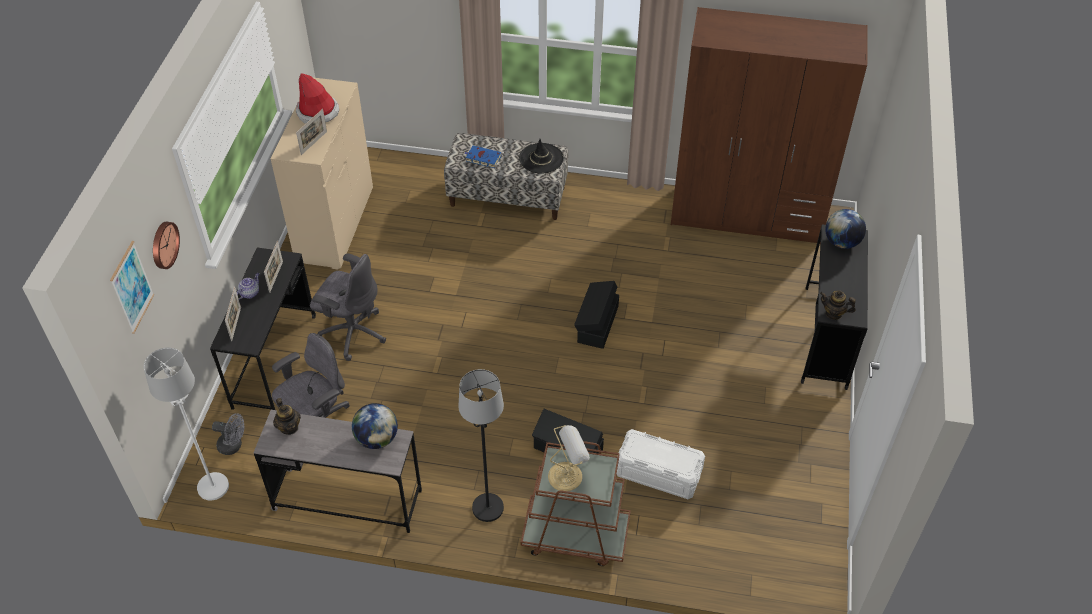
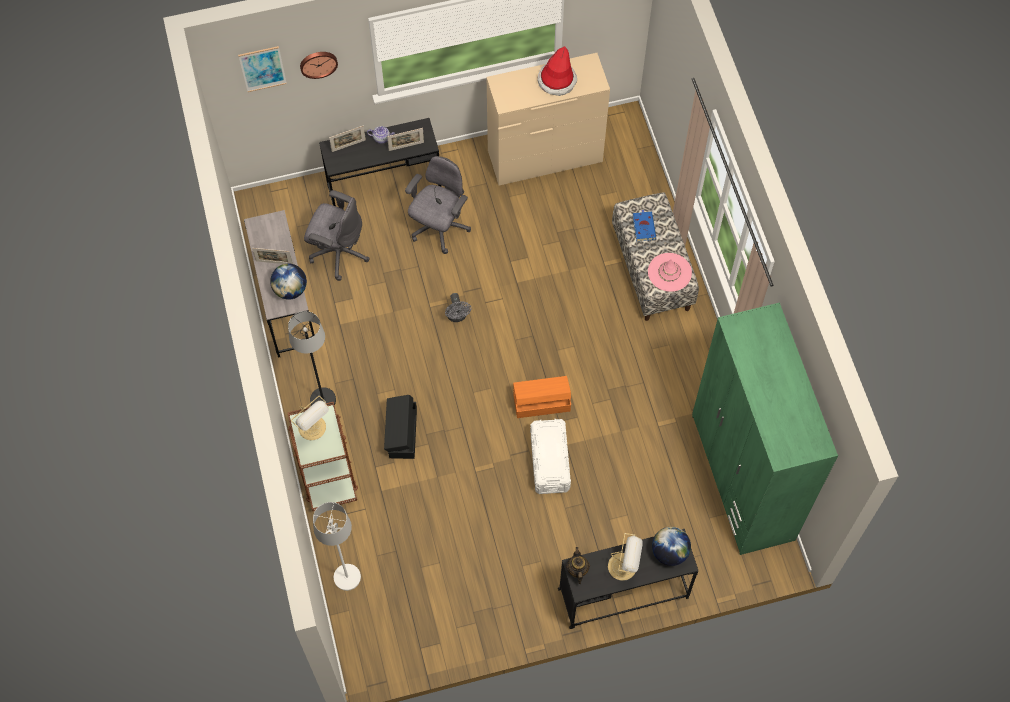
camera: 65 degrees right, 15 degrees up
(213, 487) = (257, 212): white floor lamp -> white floor lamp (347, 577)
(233, 446) = (297, 206): grey fan -> grey fan (457, 316)
(289, 427) = (274, 229): teapot -> none
(314, 143) = (519, 96): picture frame -> picture frame (274, 262)
(352, 332) = (439, 228): grey office chair -> grey office chair turned 150 degrees counterclockwise
(541, 158) = (669, 272): black hat -> pink hat
(596, 324) = (541, 402): black storage box -> orange storage box
(658, 473) = (411, 508): white storage box -> white storage box (549, 462)
(747, 215) = (742, 478): brown wardrobe -> green wardrobe
(843, 279) = (623, 566): none -> table lamp

